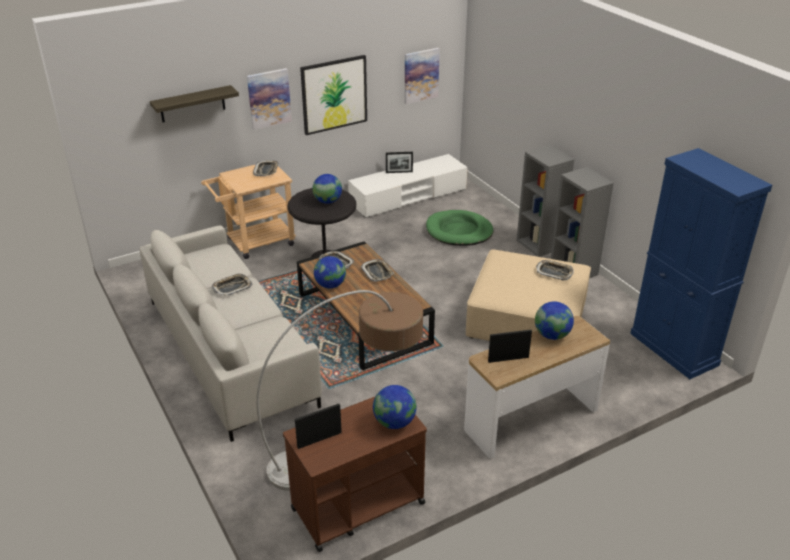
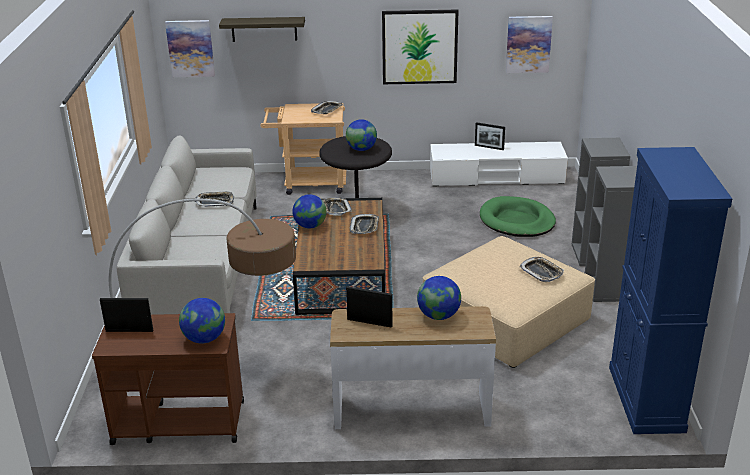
camera: 30 degrees right, 5 degrees down
(269, 98) = (345, 38): picture -> picture (190, 48)

